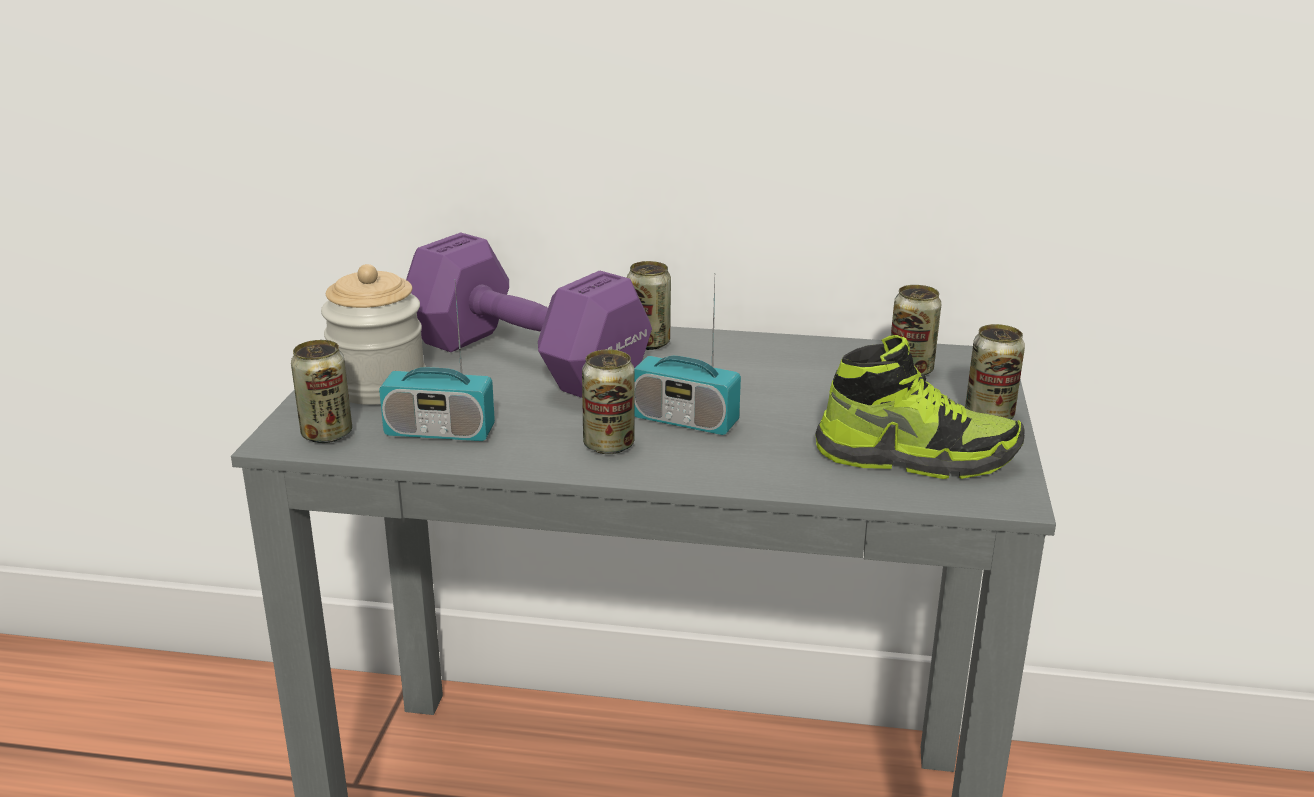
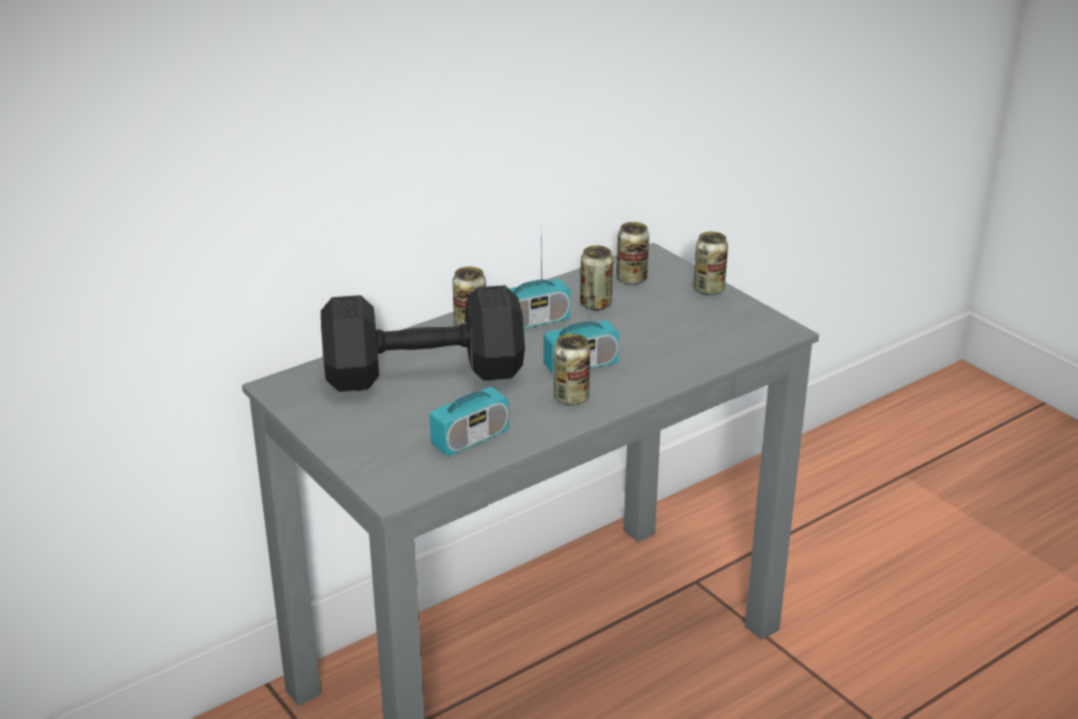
camera: 45 degrees left, 5 degrees up
(327, 434) = (410, 475): can -> can (595, 304)
(379, 386) = (373, 432): jar -> none
(527, 363) = (428, 373): purple dumbbell -> black dumbbell
(721, 364) = (534, 321): none -> radio
(915, 457) = (716, 329): shoe -> none

